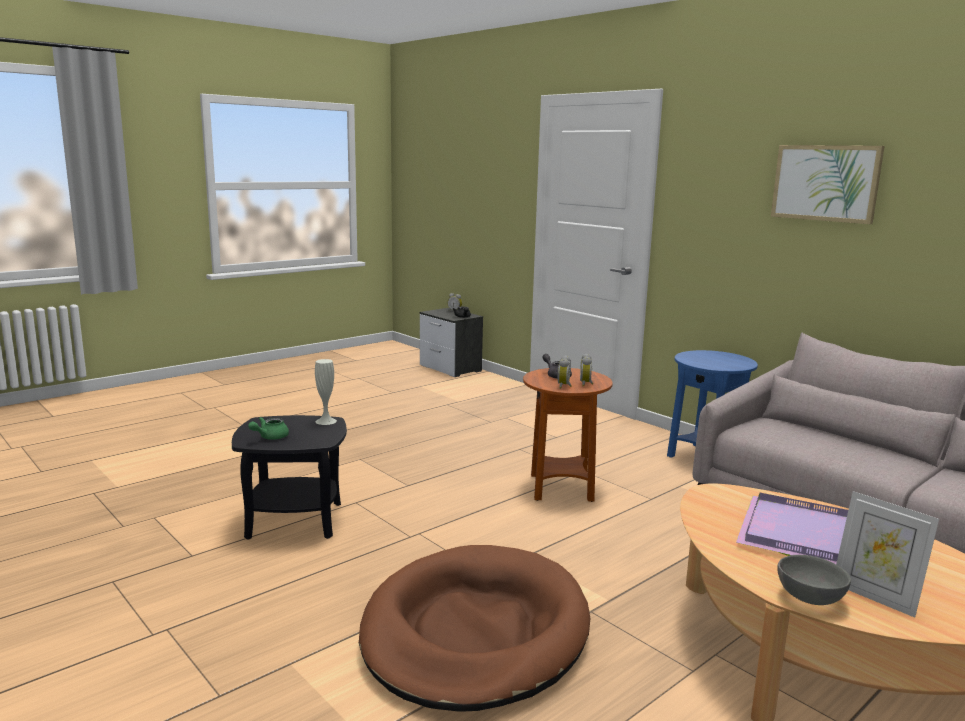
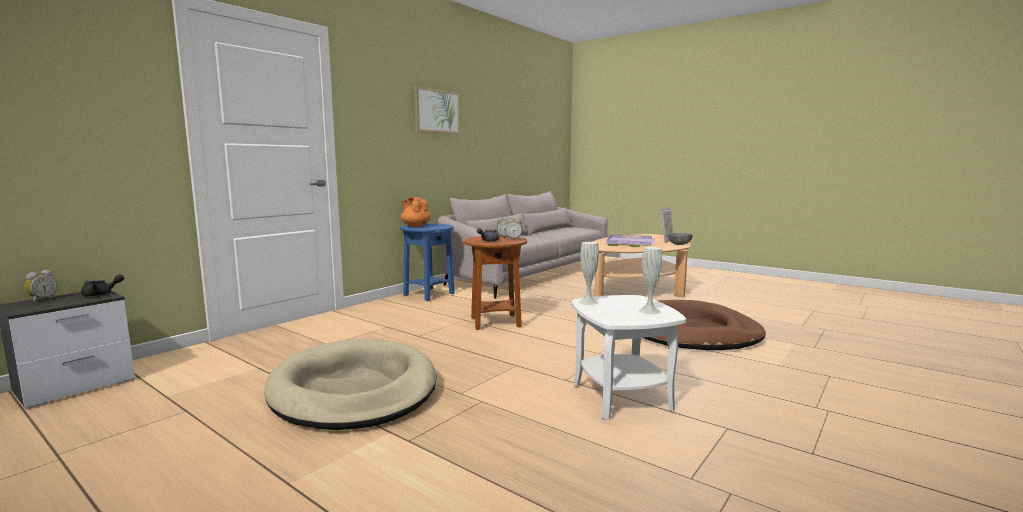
camera: 100 degrees left, 5 degrees down
(270, 437) = (649, 311): green teapot -> white vase
(295, 521) = (621, 397): black side table -> white side table
(393, 427) = (354, 390): none -> beige dog bed
(715, 355) = (415, 226): none -> orange teapot

